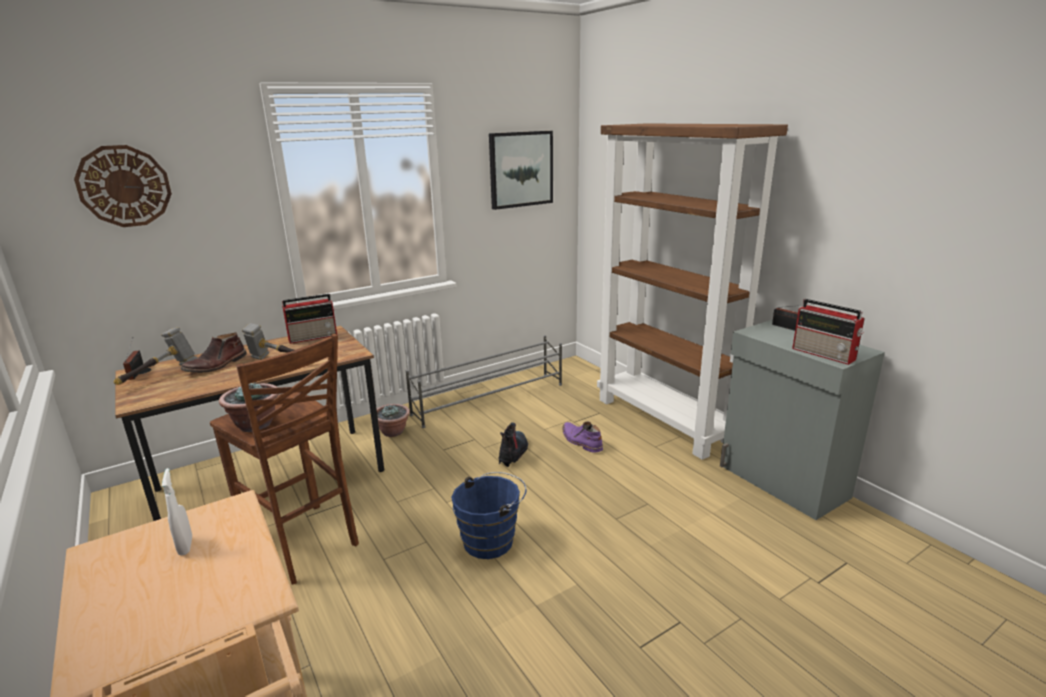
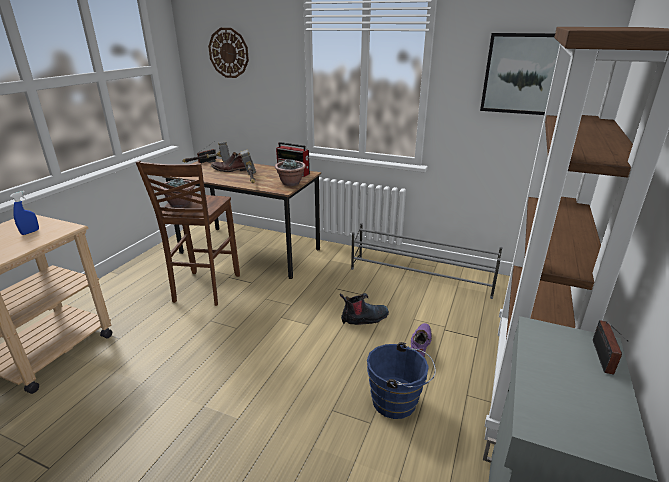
camera: 55 degrees right, 5 degrees up
(185, 546) = (30, 232): white spray bottle -> blue spray bottle
(393, 432) = (334, 261): potted plant -> potted plant (291, 183)
(492, 540) = (257, 355): blue bucket -> blue bucket (398, 402)
(825, 354) = (546, 408): radio -> none

